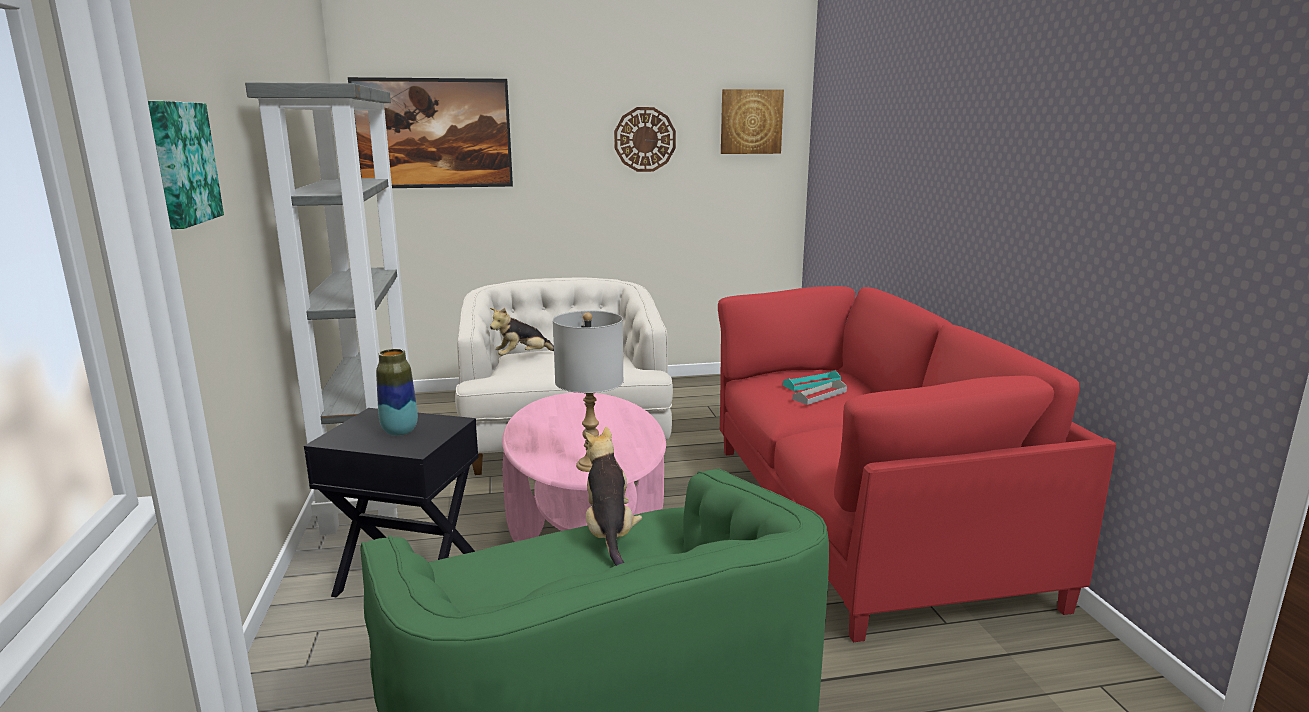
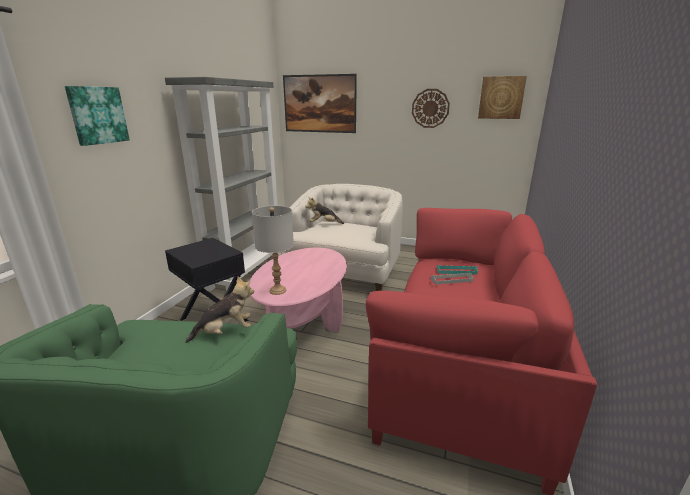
camera: 30 degrees right, 5 degrees up
(400, 431) = (205, 252): vase -> none
(609, 533) = (225, 332): plush toy -> plush toy turned 45 degrees clockwise

